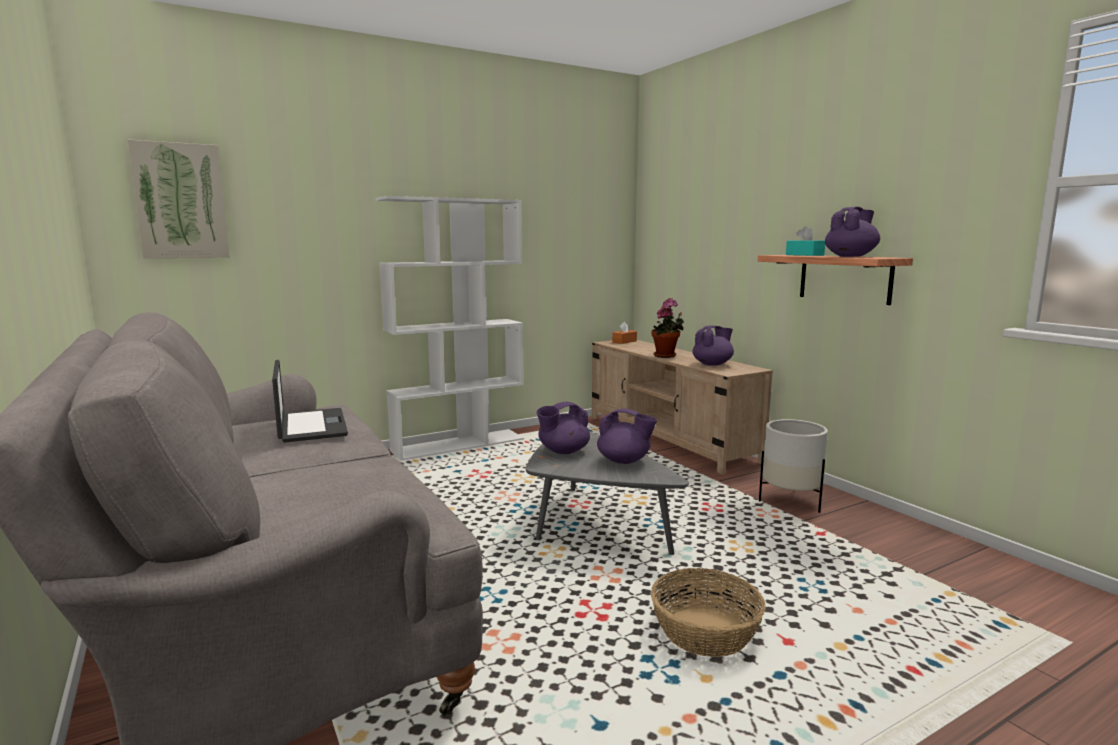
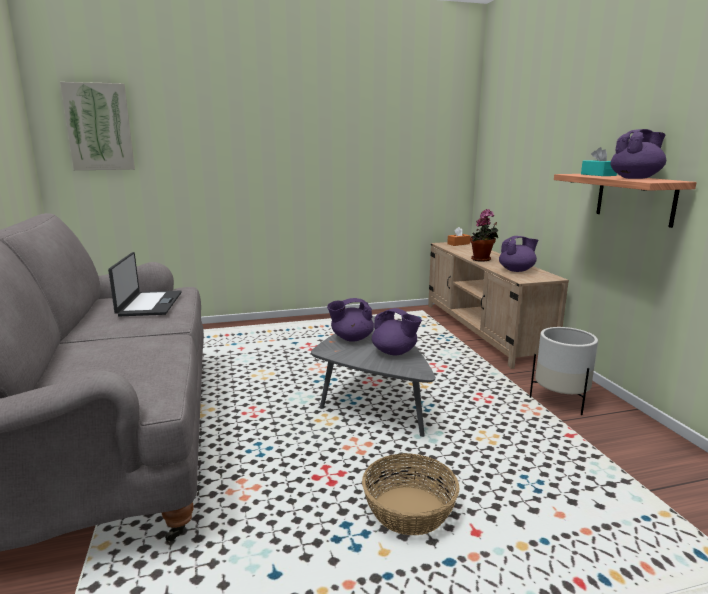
camera: 15 degrees right, 5 degrees up
(459, 445) = (309, 320): white bookcase -> none

